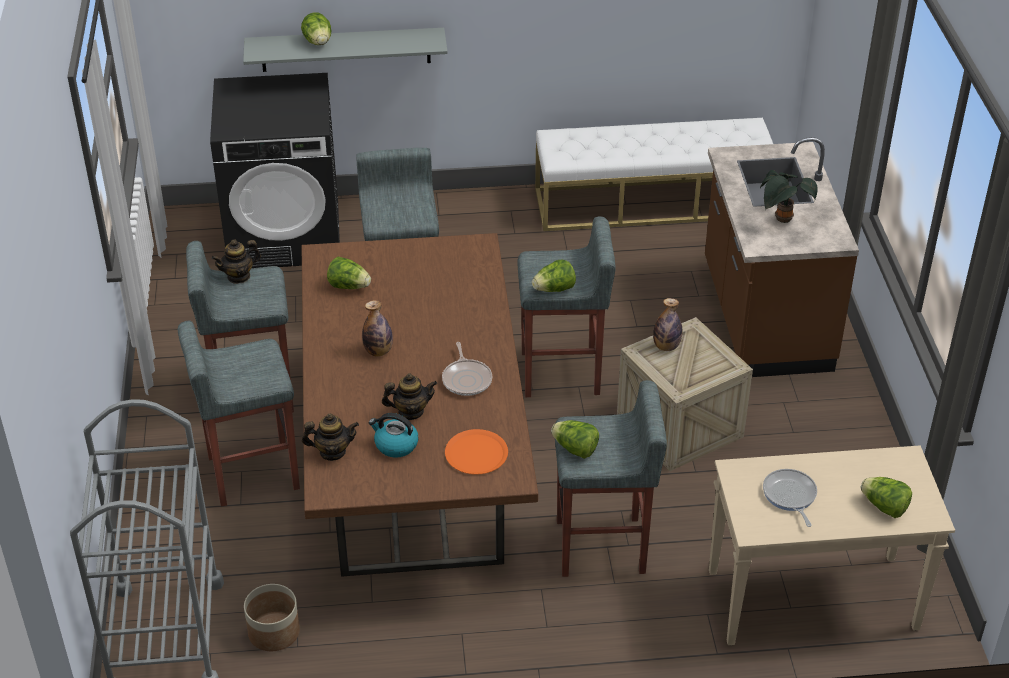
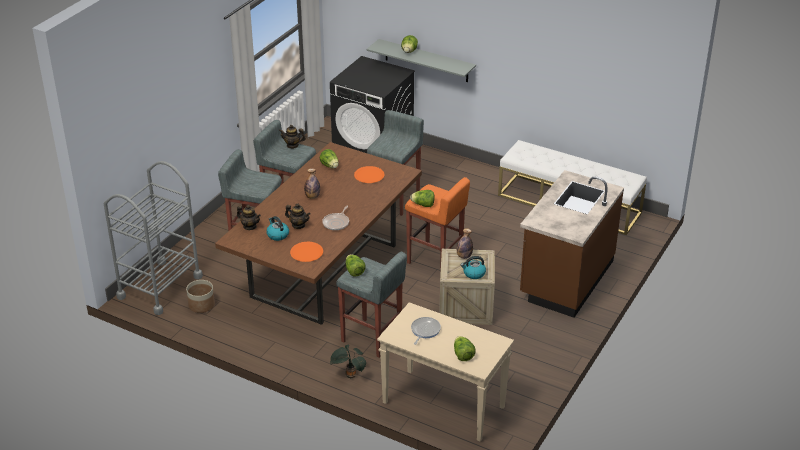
camera: 35 degrees right, 5 degrees down
(428, 276) = (369, 175): none -> orange plate
(562, 374) = (435, 261): grey stool -> orange stool
(709, 368) = (474, 273): none -> kettle
(782, 220) = (560, 215): potted plant -> potted plant (349, 376)

